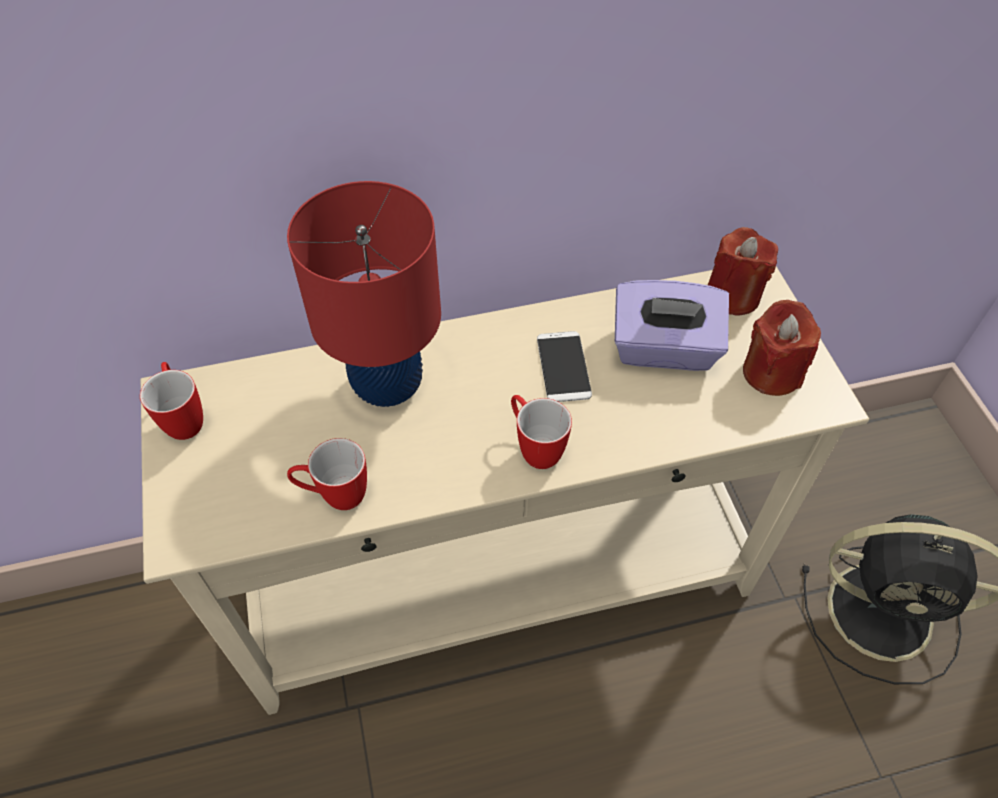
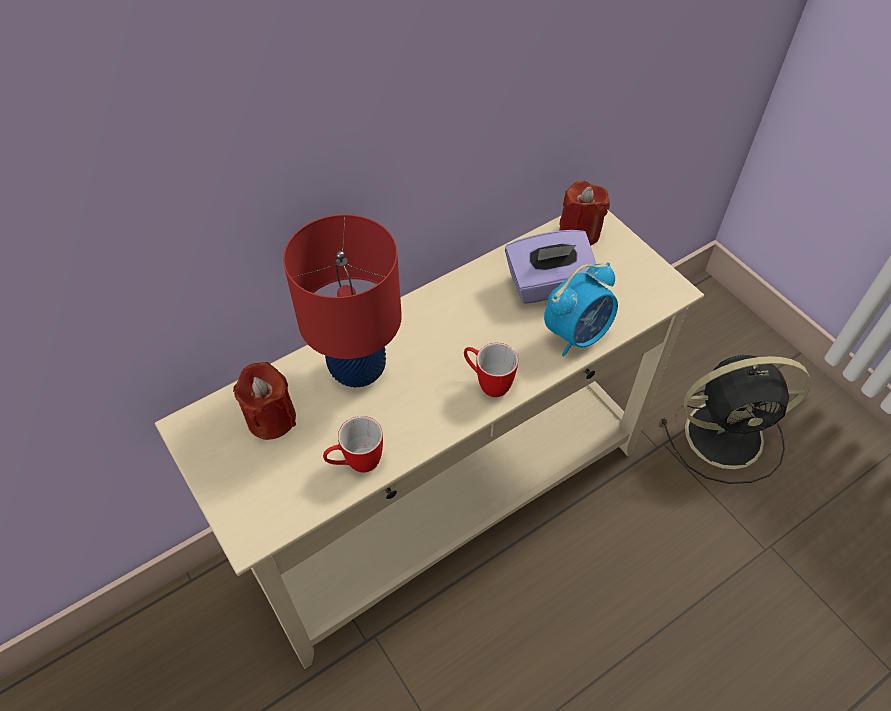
camera: 20 degrees left, 0 degrees up
(184, 418) = (207, 442): mug -> none
(563, 367) = (482, 318): phone -> none
(675, 421) = (577, 334): none -> alarm clock
(771, 372) = (628, 281): red candle -> red candle (271, 418)

